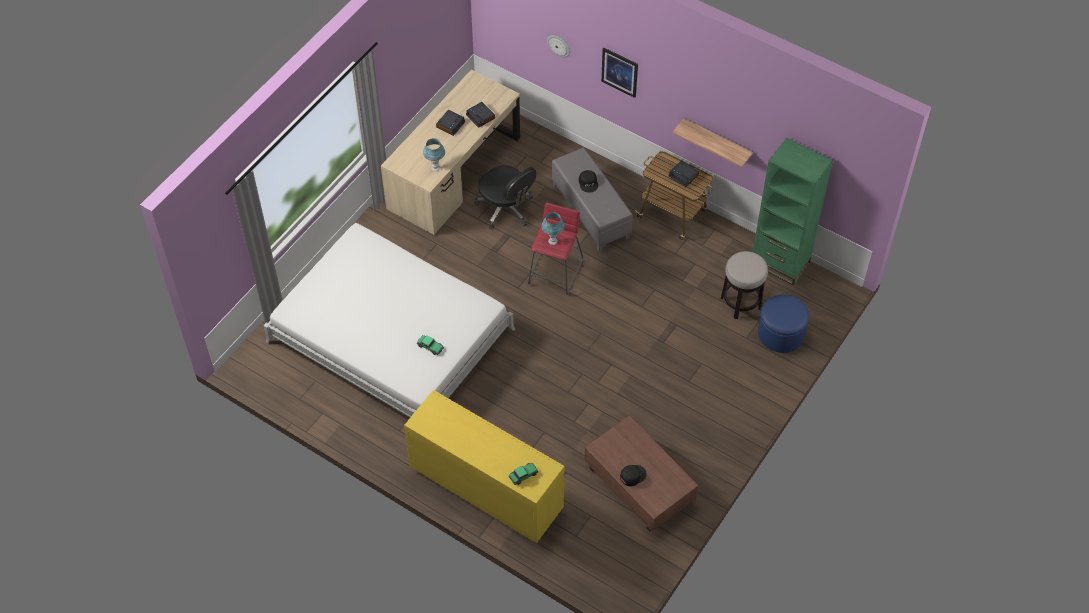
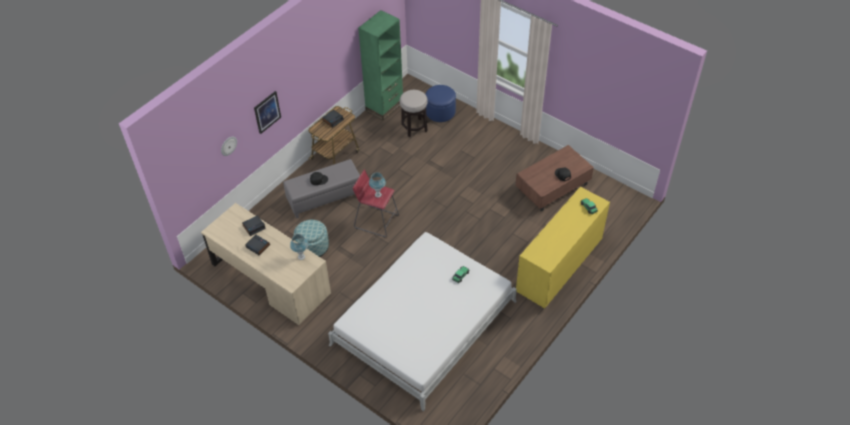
camera: 85 degrees left, 5 degrees down
(506, 209) = (313, 247): black office chair -> ottoman
(716, 142) = (327, 83): shelf -> none

